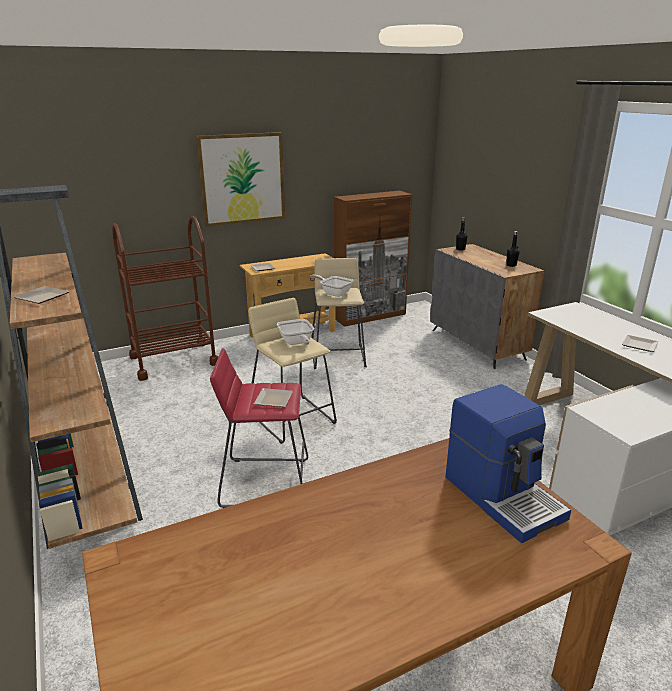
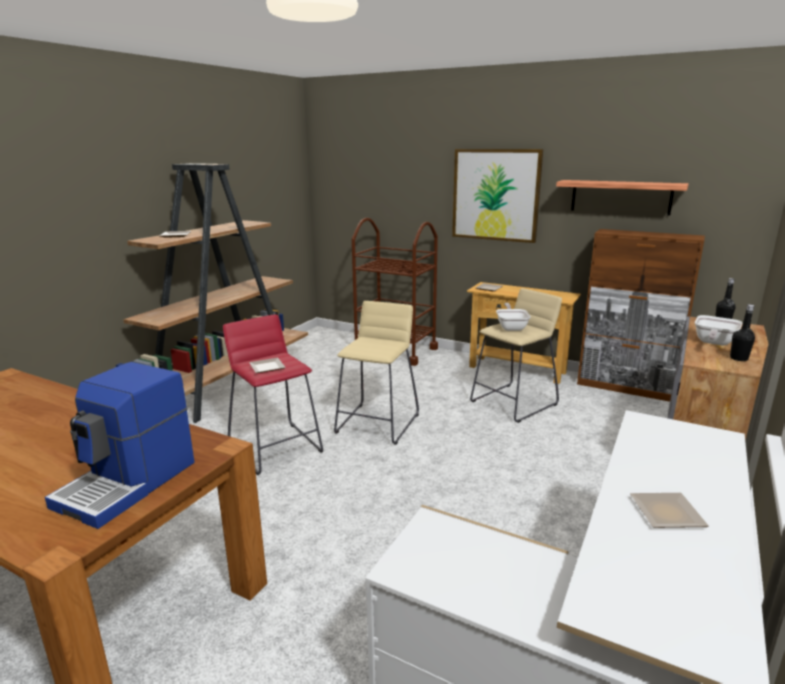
camera: 55 degrees right, 5 degrees down
(296, 343) = (379, 345): frying pan -> frying pan (713, 343)
(343, 168) = (620, 197): none -> shelf

